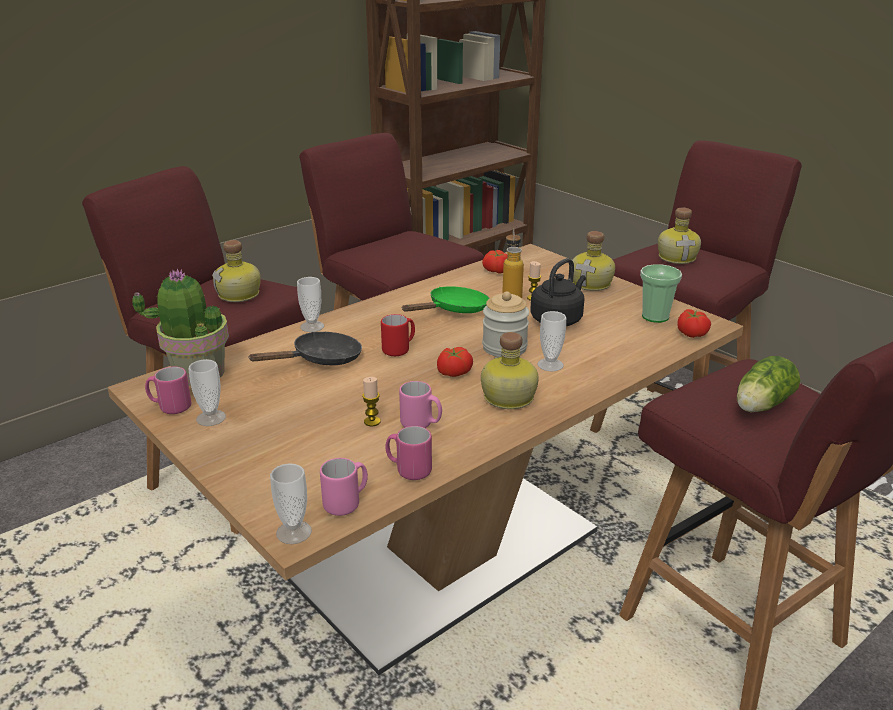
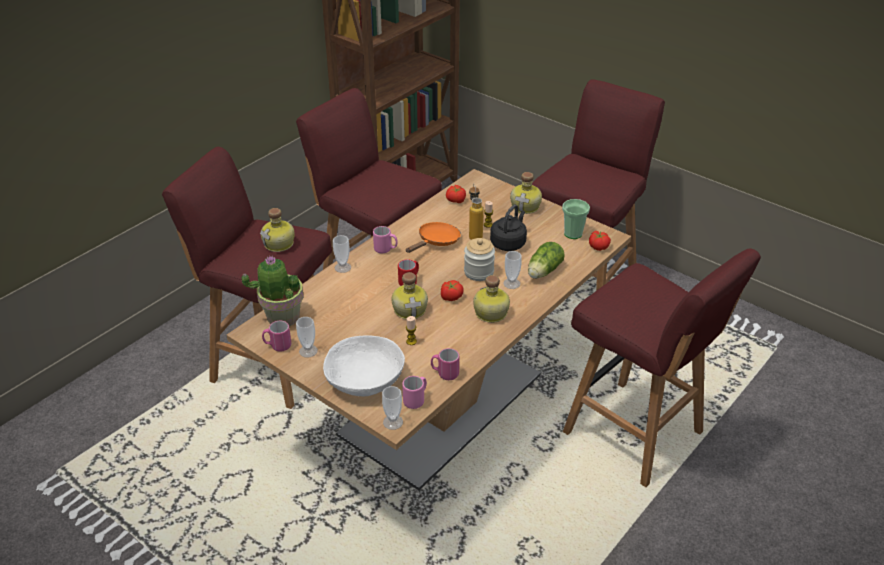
camera: 10 degrees left, 10 degrees up
(278, 464) = (365, 379): none -> white bowl
(321, 360) = (360, 296): black frying pan -> none
(421, 424) = (442, 340): pink mug -> pink mug (386, 249)
(454, 310) = (436, 242): green frying pan -> orange frying pan
(677, 257) = (582, 175): bottle -> bottle (410, 309)
(760, 405) = (644, 302): lettuce -> lettuce (543, 272)

